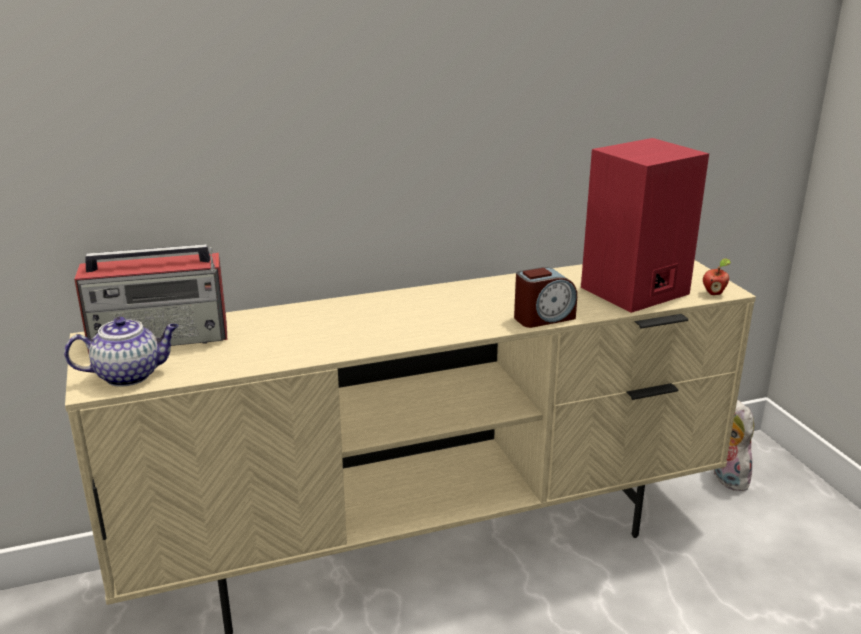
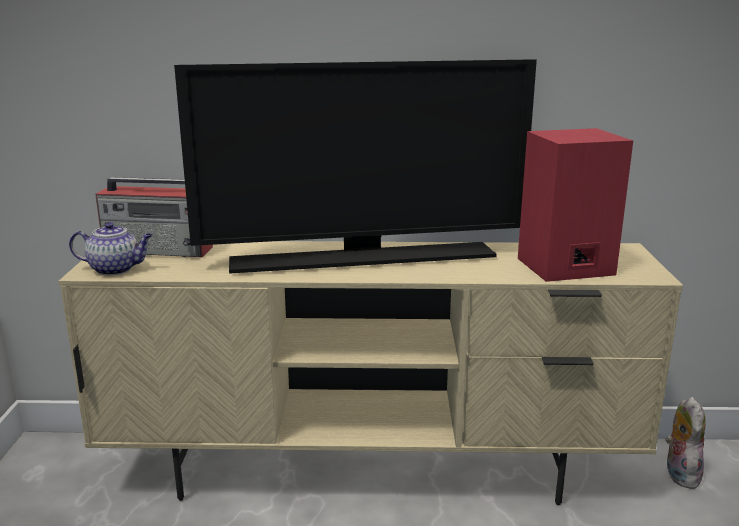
camera: 20 degrees right, 5 degrees down
(420, 312) = (363, 258): none -> television
(543, 318) = (462, 275): alarm clock -> none
(714, 293) = (641, 277): apple -> none

